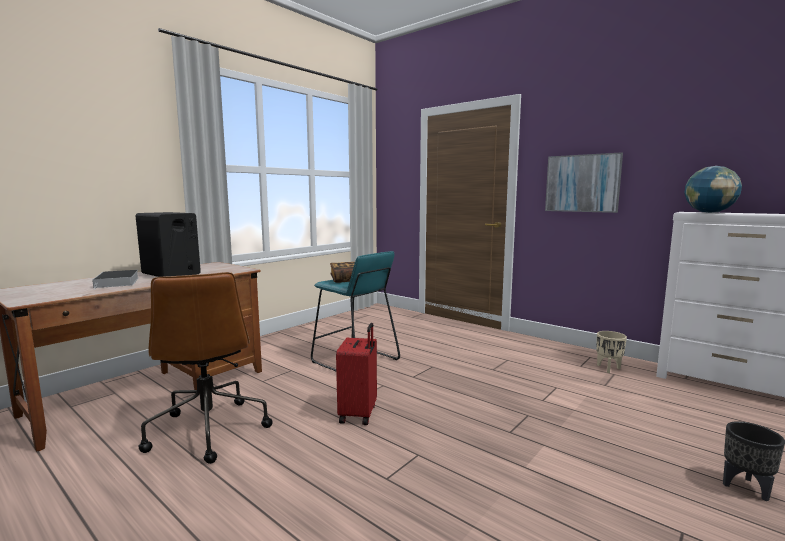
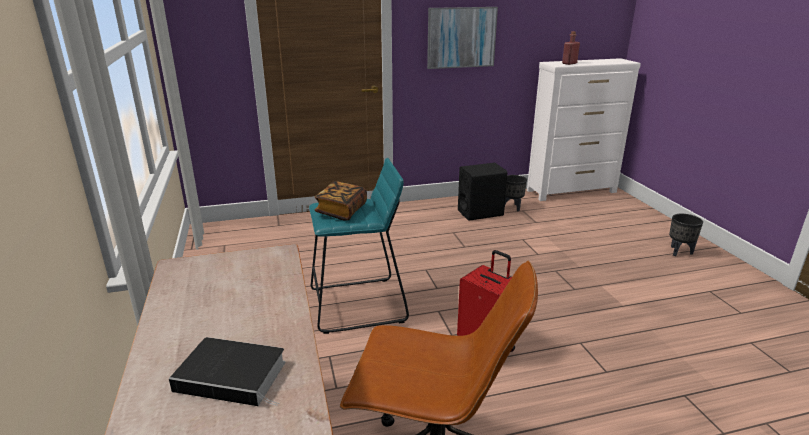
camera: 55 degrees left, 15 degrees up
(171, 273) = (220, 315): black speaker -> black speaker (480, 213)
(608, 368) = (512, 207): beige planter -> black planter
(709, 212) = (569, 63): globe -> red bottle

